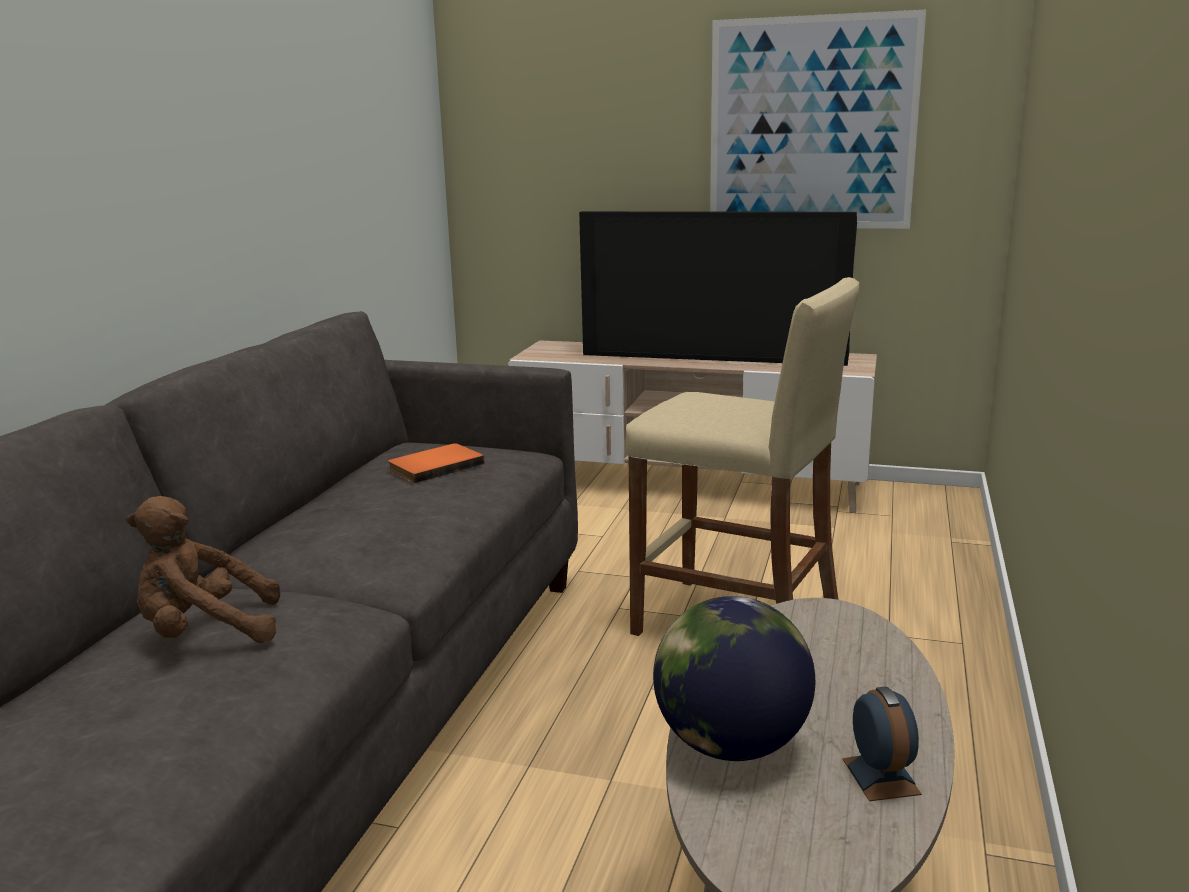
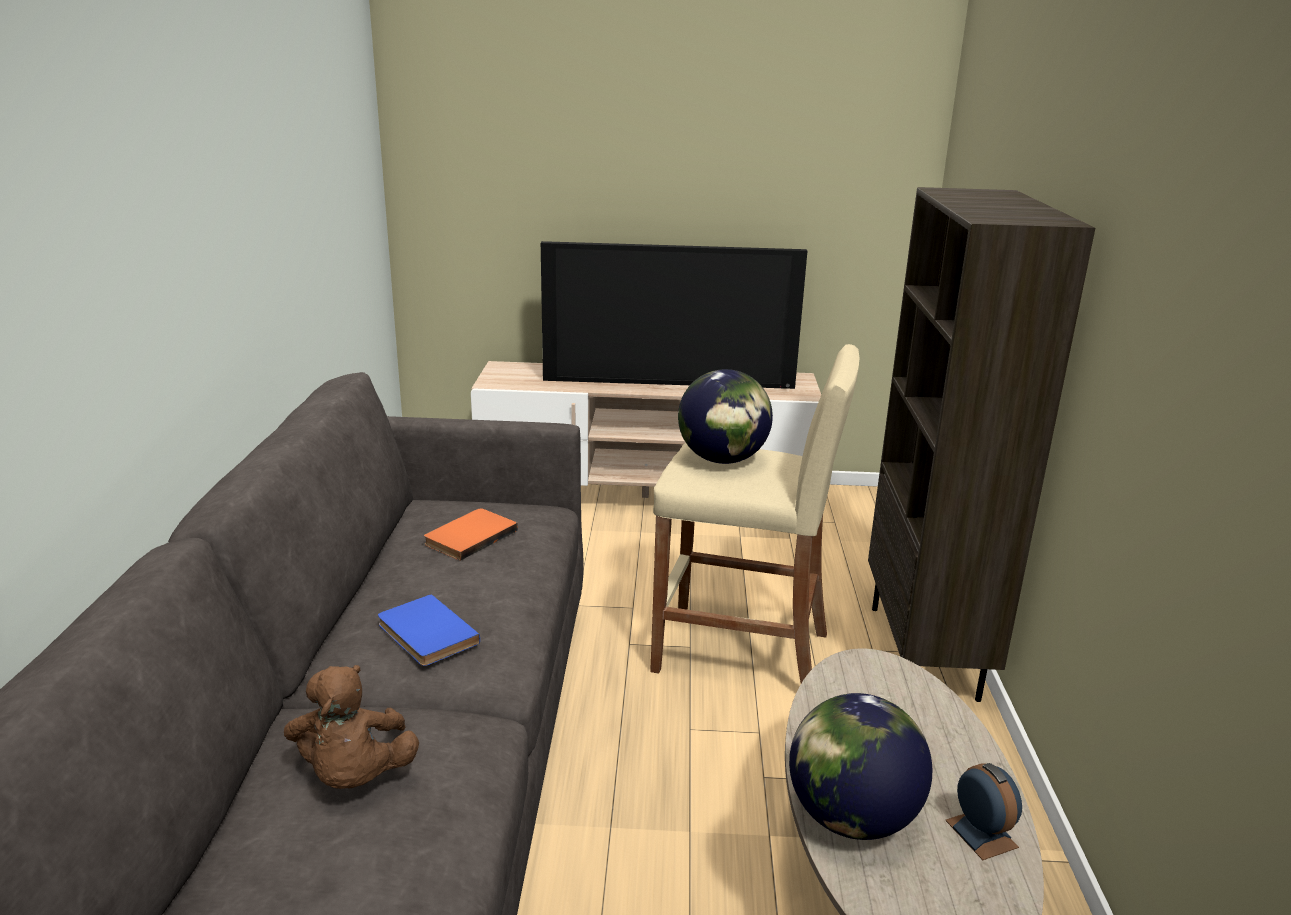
camera: 15 degrees left, 5 degrees up
(205, 633) = (354, 776): brown plush toy -> brown plush toy turned 75 degrees counterclockwise
(343, 535) = (424, 634): none -> blue book
(709, 404) = (722, 460): none -> globe
(811, 124) = (759, 161): picture -> none
(952, 642) = (925, 652): none -> brown bookcase

